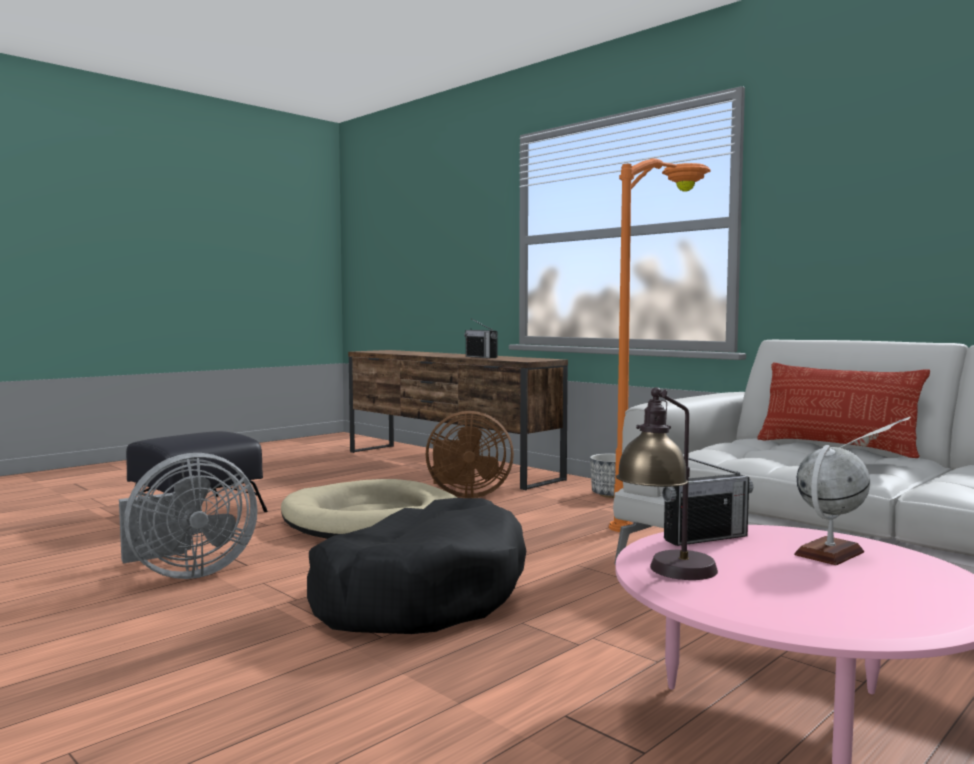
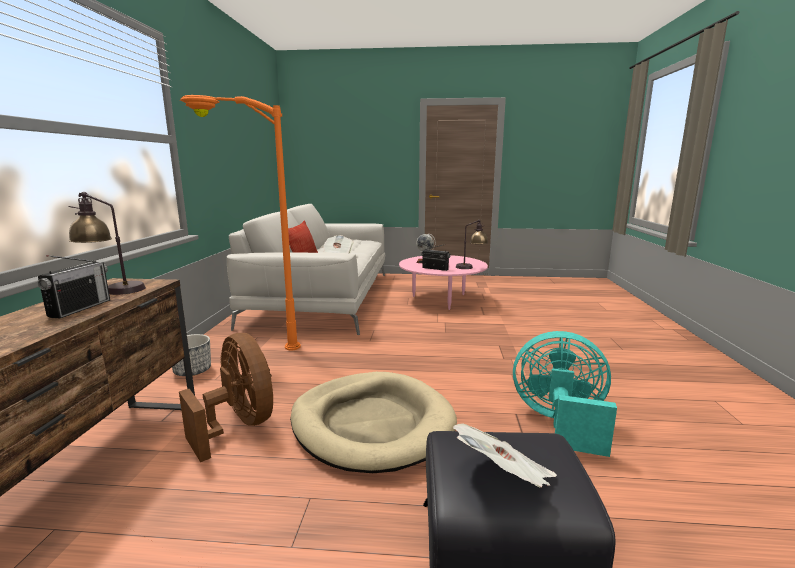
camera: 130 degrees left, 10 degrees up
(186, 573) = (560, 423): grey fan -> turquoise fan
(191, 433) = (504, 478): none -> newspaper
(420, 594) = (457, 354): black dog bed -> none
(521, 358) = (112, 289): none -> table lamp

